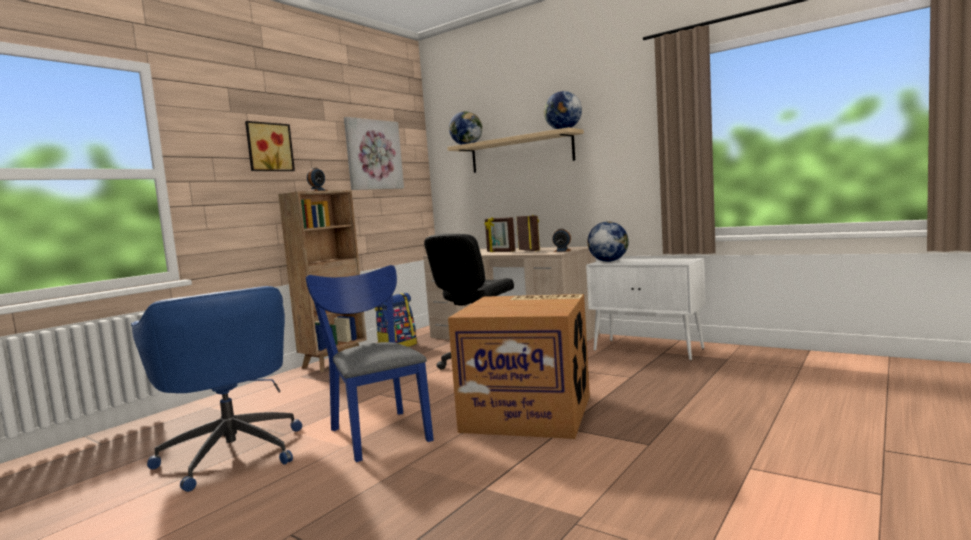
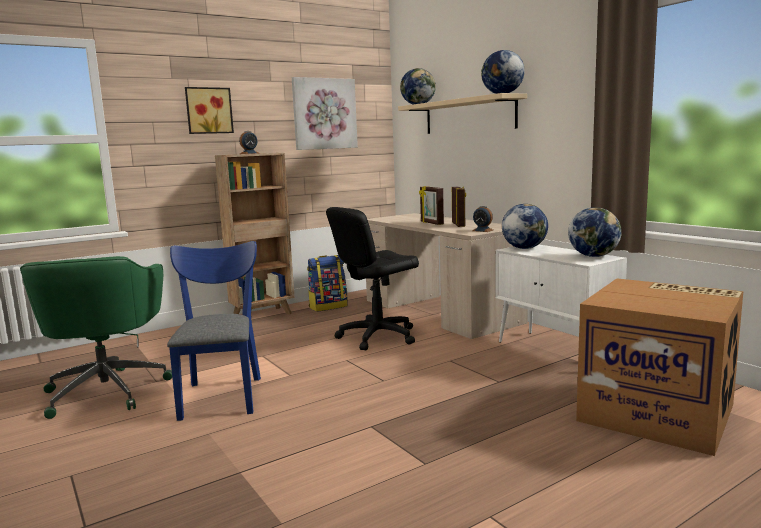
camera: 20 degrees right, 5 degrees up
(232, 452) = (107, 390): blue office chair -> green office chair
(530, 412) = (360, 402): cardboard box -> cardboard box (658, 412)
(677, 259) = (593, 256): none -> globe

